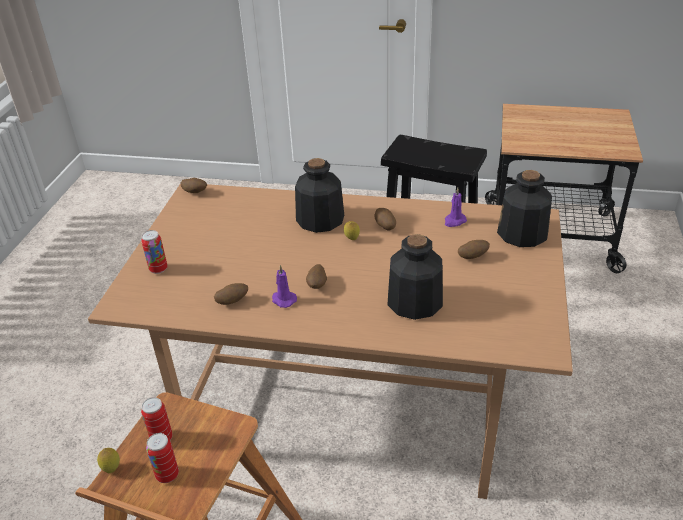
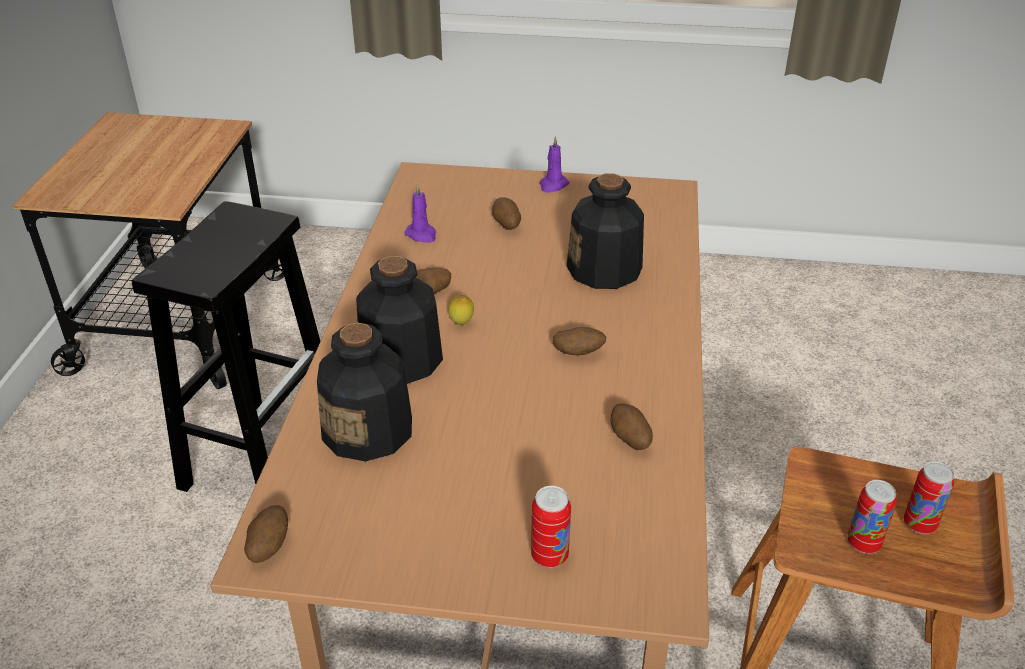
camera: 95 degrees left, 0 degrees up
(112, 469) = (939, 591): lemon -> none
(283, 300) = (617, 384): purple candle -> purple candle (553, 185)
(522, 234) = (456, 188): bottle -> bottle (369, 431)

